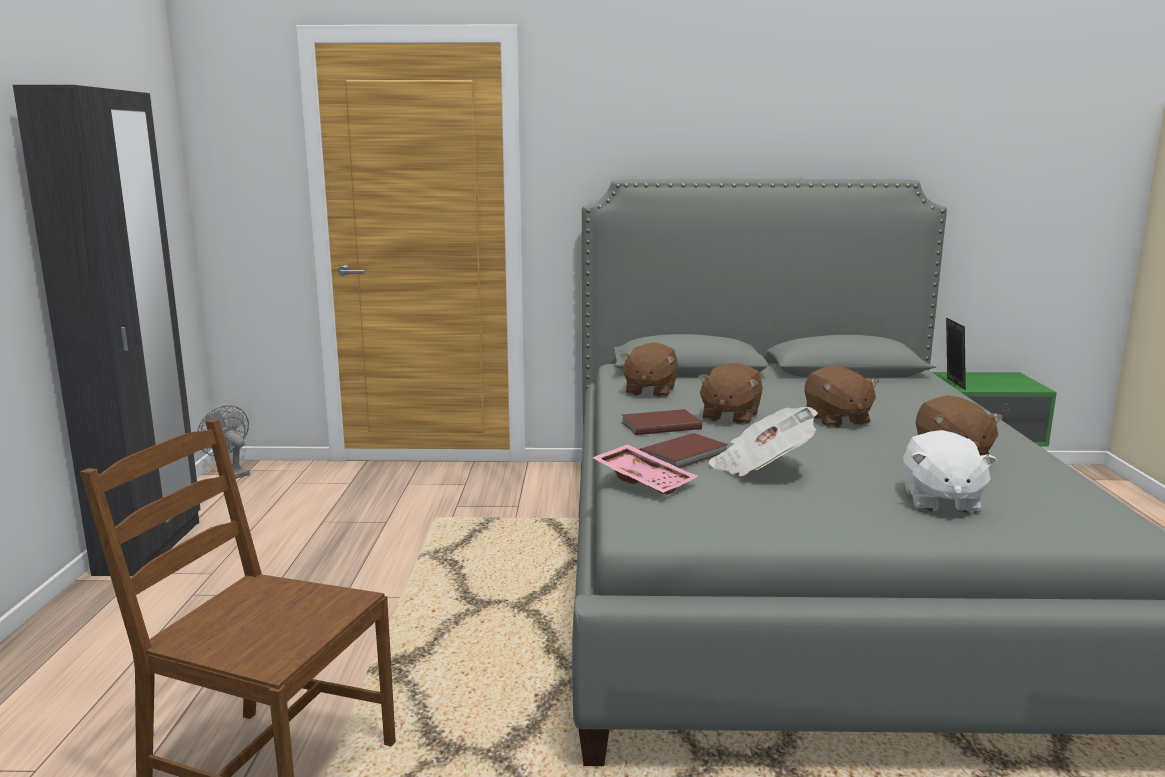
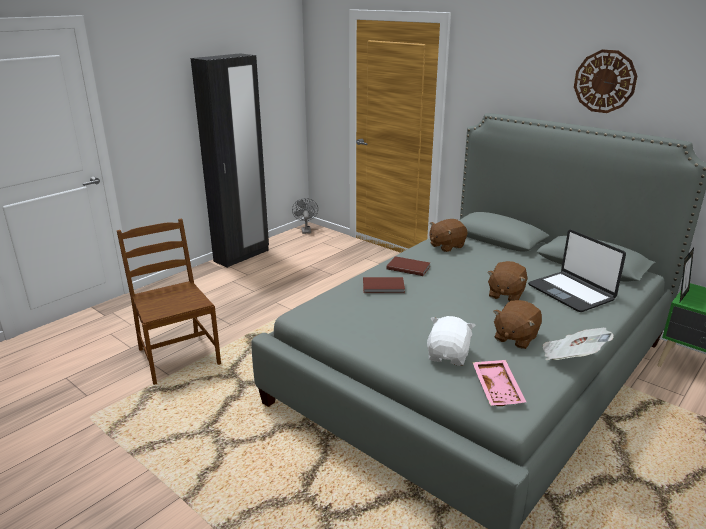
camera: 40 degrees right, 10 degrees up
(645, 480) = (340, 293): pink tray -> pink tray (498, 389)
(729, 416) = (452, 273): brown plush toy -> none
(761, 467) = (400, 305): newspaper -> newspaper (571, 358)
(785, 114) = (604, 81): none -> wall clock
(890, 399) = (571, 292): none -> laptop
(940, 501) = (448, 356): white plush toy -> white plush toy turned 150 degrees clockwise

